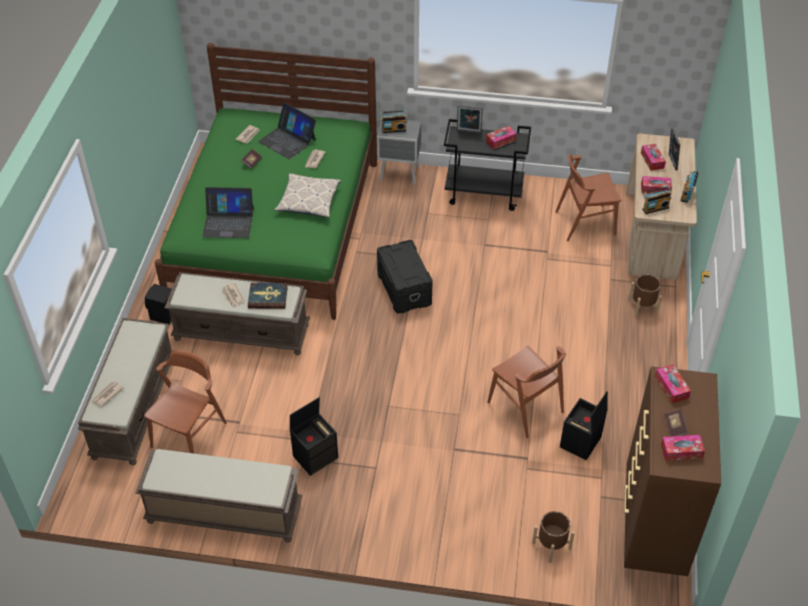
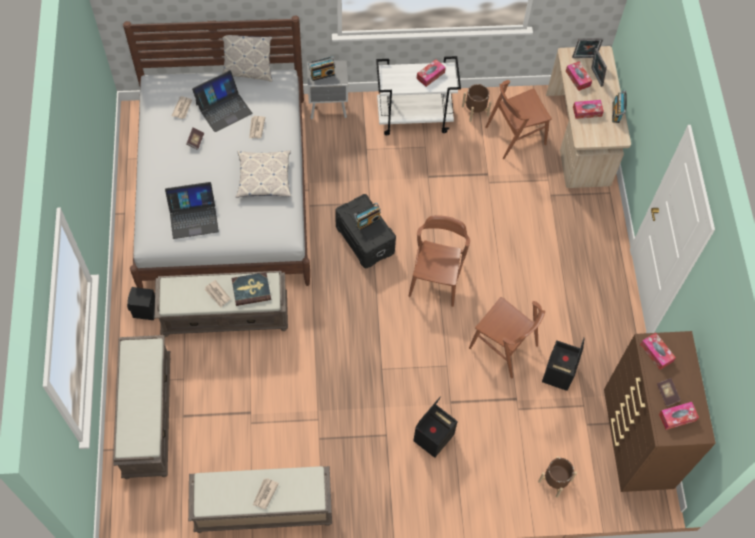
camera: 15 degrees left, 15 degrees up
(107, 395) = (131, 426): newspaper -> newspaper (265, 494)
(189, 434) = (208, 434): brown chair -> brown chair (436, 279)
(276, 228) = (225, 192): green bed -> white bed
(287, 140) = (223, 108): laptop -> laptop turned 60 degrees counterclockwise
(316, 456) = (329, 433): black storage box -> black storage box (433, 436)
(321, 116) = (248, 72): none -> pillow
(468, 132) = (397, 69): picture frame -> picture frame (584, 58)
(484, 194) = (414, 118): black cart -> white cart
(642, 306) = (585, 220): brown planter -> brown planter (475, 110)
(655, 208) = (590, 134): radio -> radio (367, 221)

